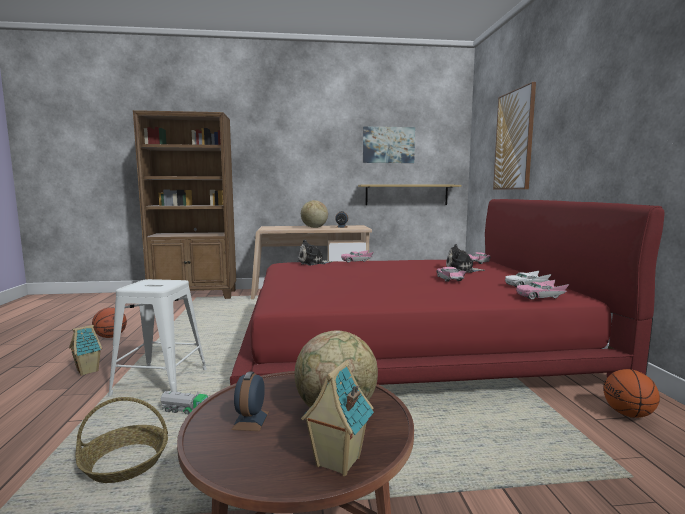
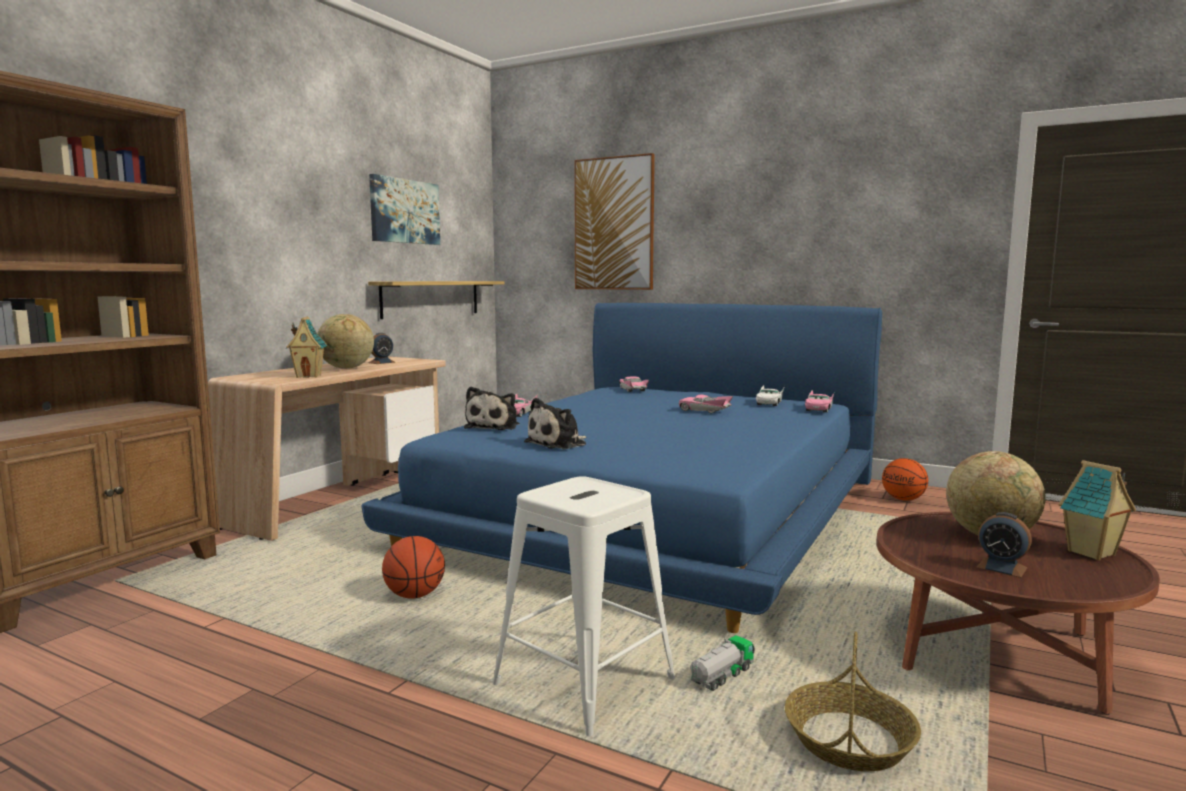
camera: 55 degrees left, 0 degrees up
(88, 371) = (416, 753): toy house -> toy house (309, 376)
(110, 337) = (212, 710): basketball -> basketball (414, 595)
(408, 342) = (656, 511): red bed -> blue bed
(461, 270) = (661, 400): plush toy -> plush toy (558, 444)

